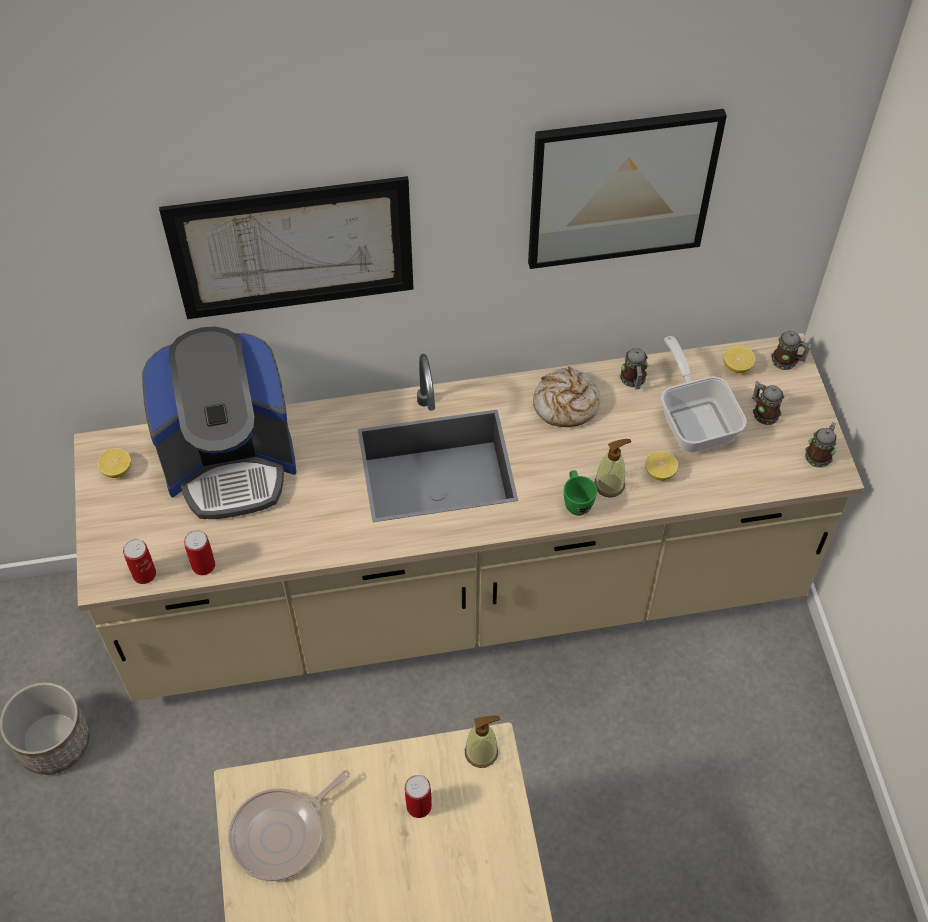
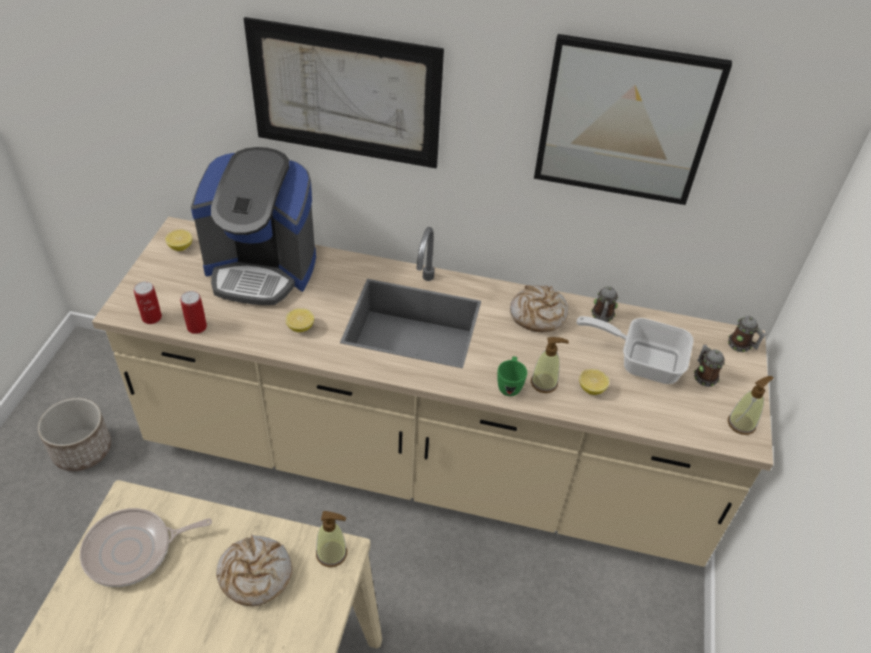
camera: 20 degrees right, 10 degrees down
(419, 806) = (255, 575): can -> bread
(695, 419) = (641, 361): frying pan -> frying pan turned 75 degrees counterclockwise
(737, 366) = (695, 335): lemon -> lemon (300, 327)
(819, 454) = (741, 424): mug -> soap dispenser

